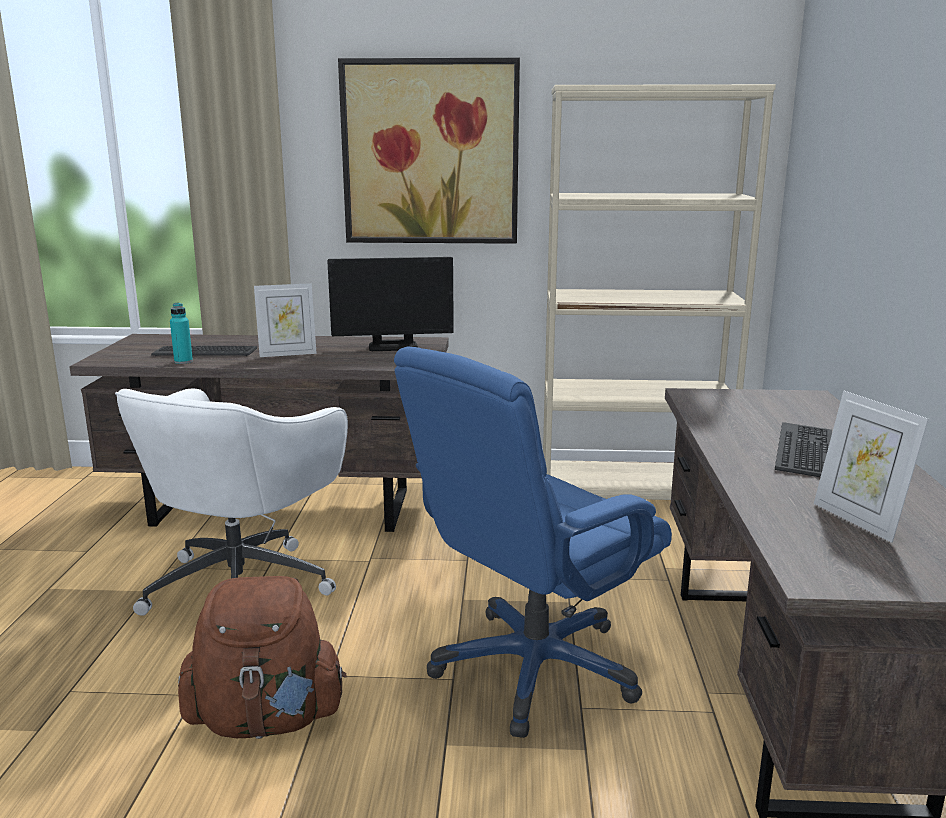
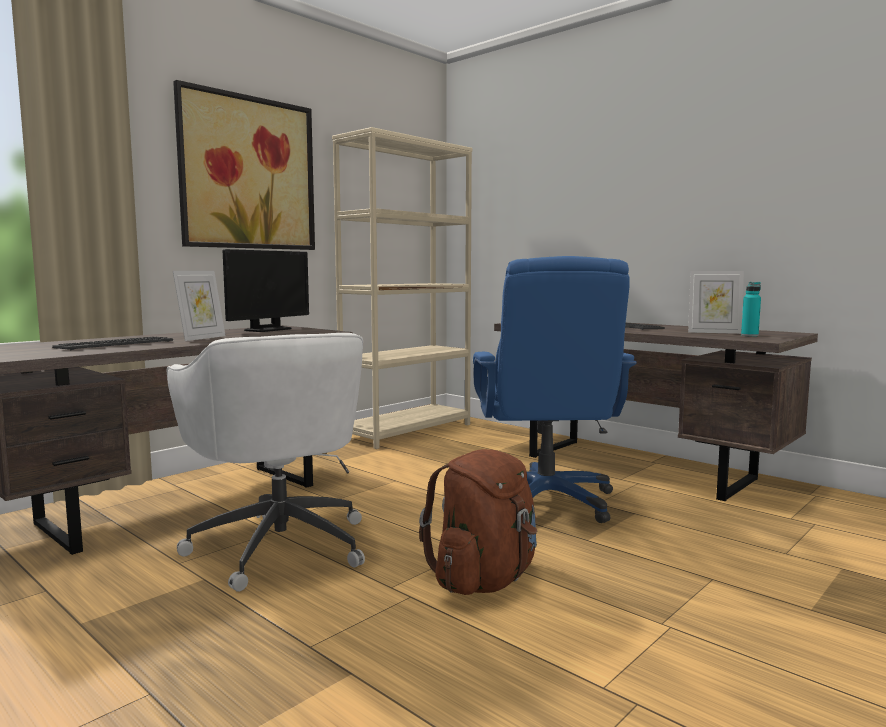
camera: 50 degrees left, 10 degrees down
(183, 361) = (122, 348): turquoise bottle -> turquoise bottle (749, 335)

